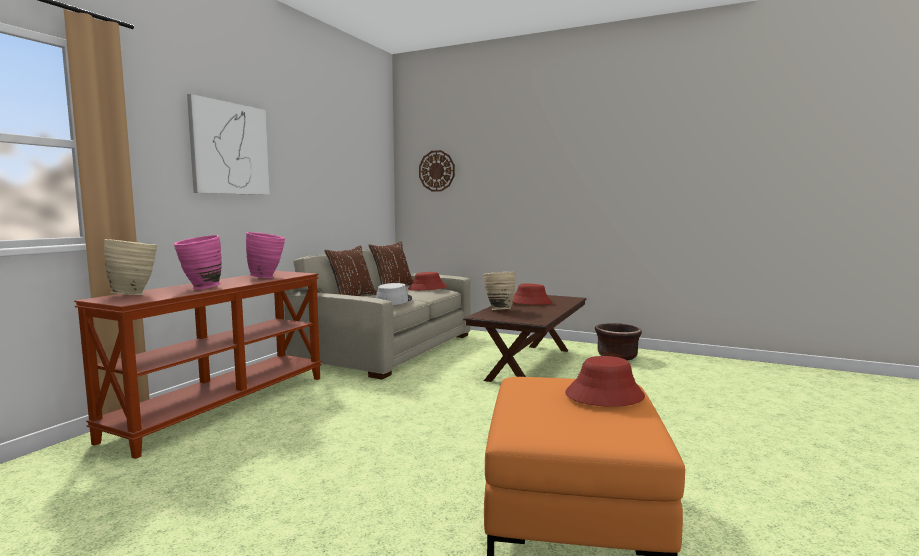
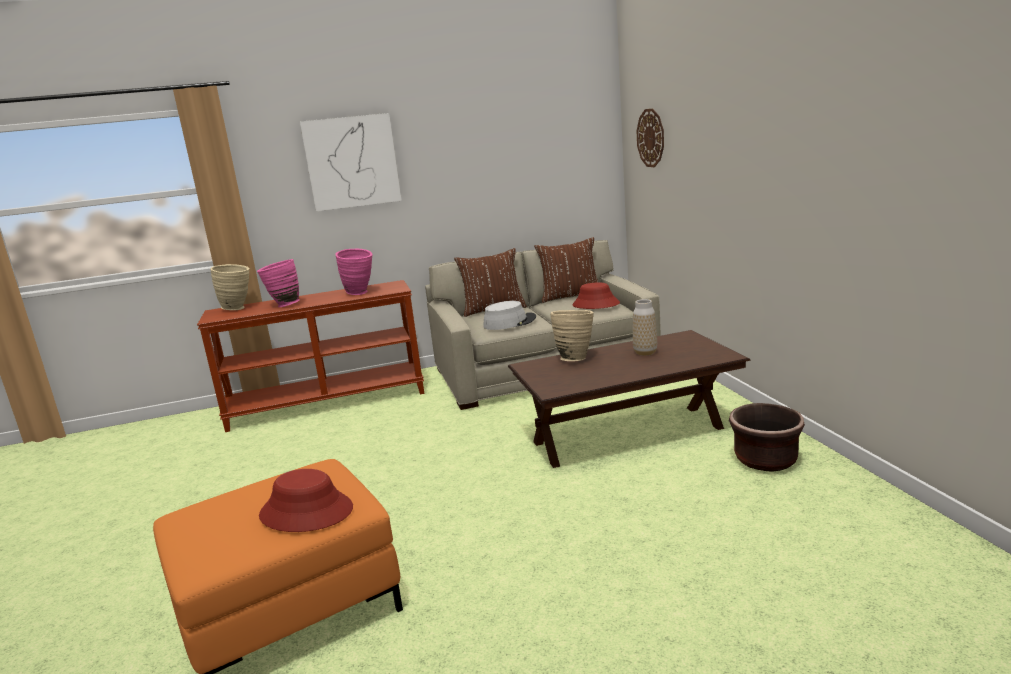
camera: 50 degrees right, 10 degrees up
(530, 302) = (645, 352): red hat -> vase

